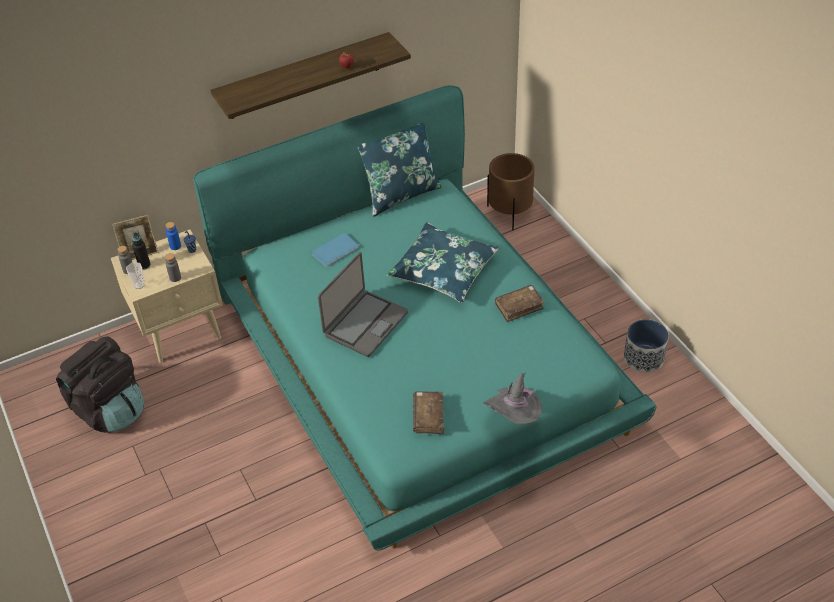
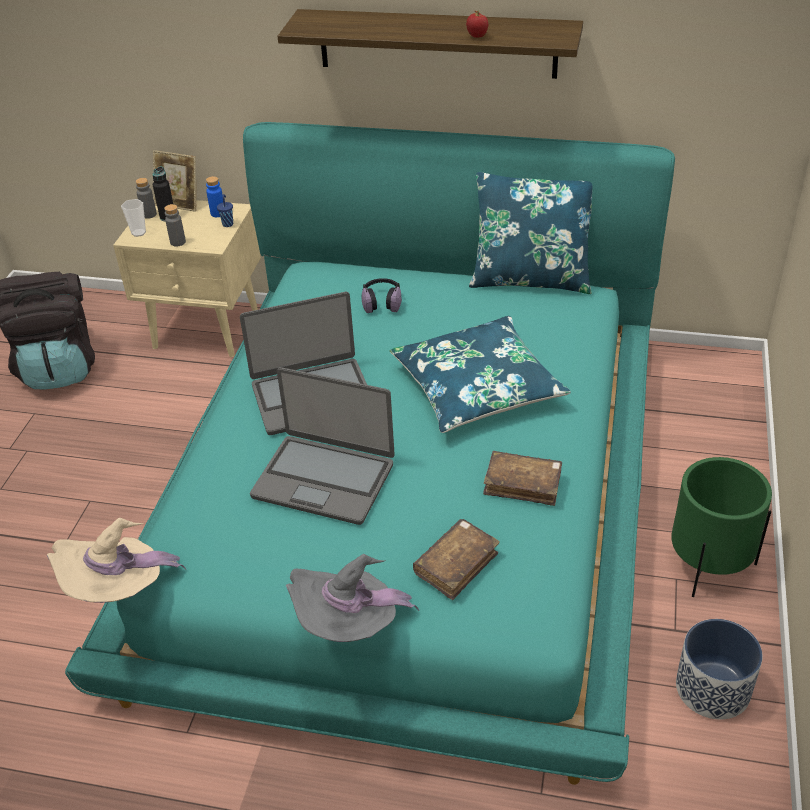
camera: 40 degrees right, 5 degrees down
(337, 250) = (382, 302): blue book -> headphones
(388, 475) = (118, 590): none -> beige hat
(424, 361) = (324, 479): none -> laptop
(428, 416) = (247, 550): brown book -> brown book (456, 565)
(510, 213) = (709, 393): brown planter -> none
(591, 303) = (709, 564): none -> green planter

